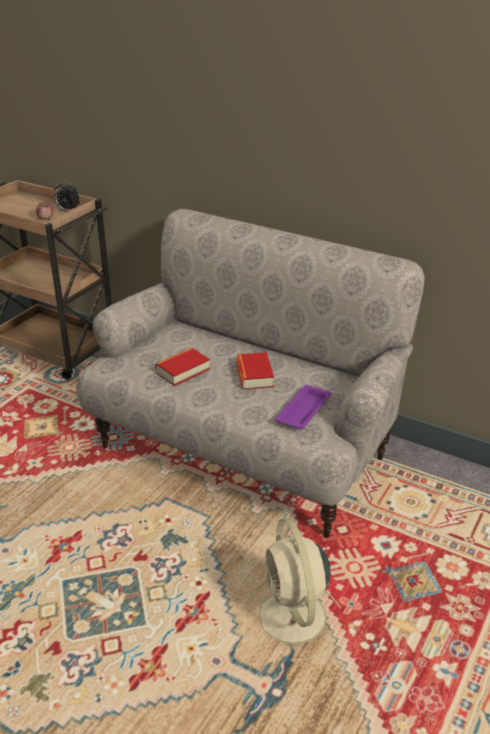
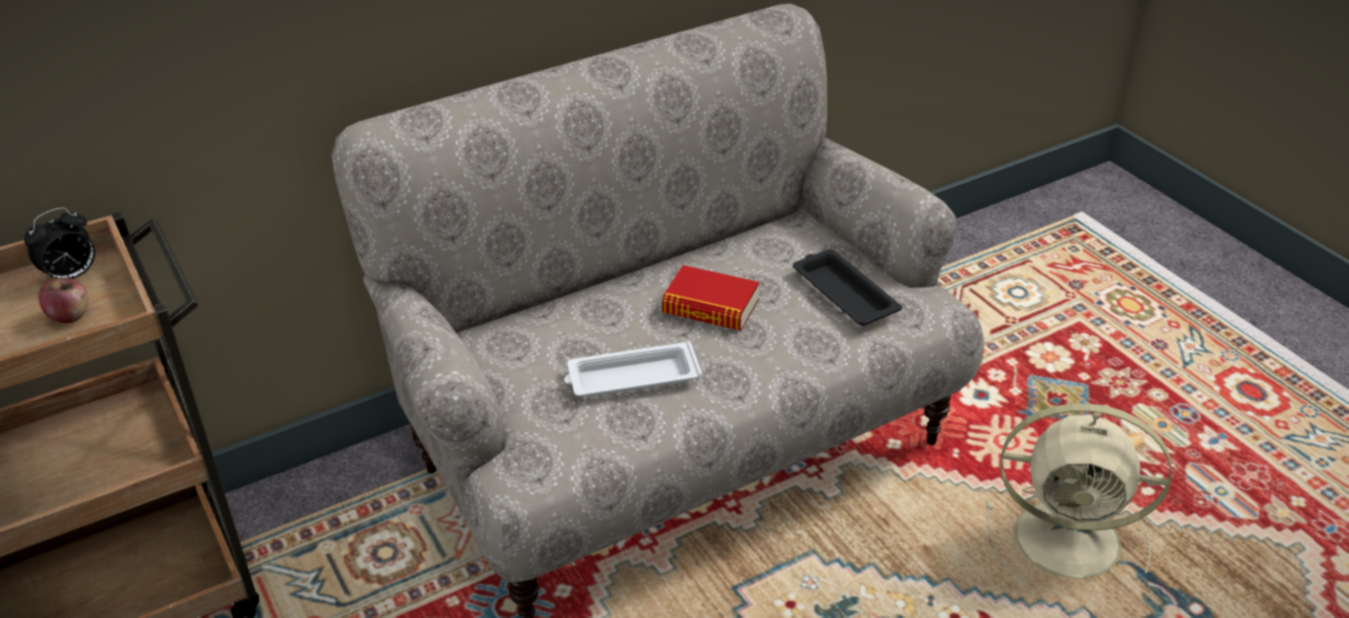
camera: 60 degrees left, 5 degrees up
(183, 371) = (631, 378): book -> white tray
(304, 410) = (843, 293): purple tray -> black tray

